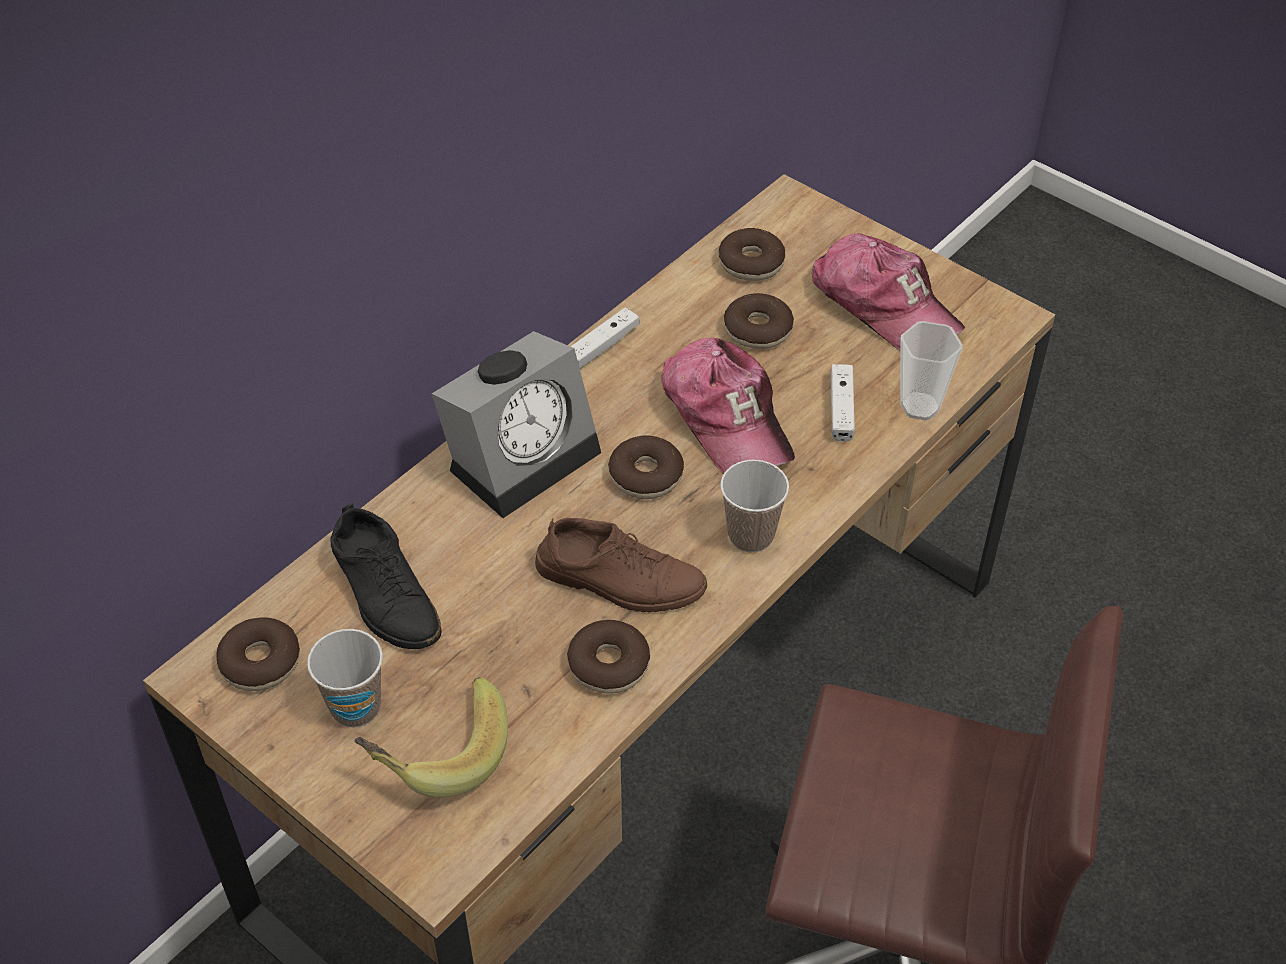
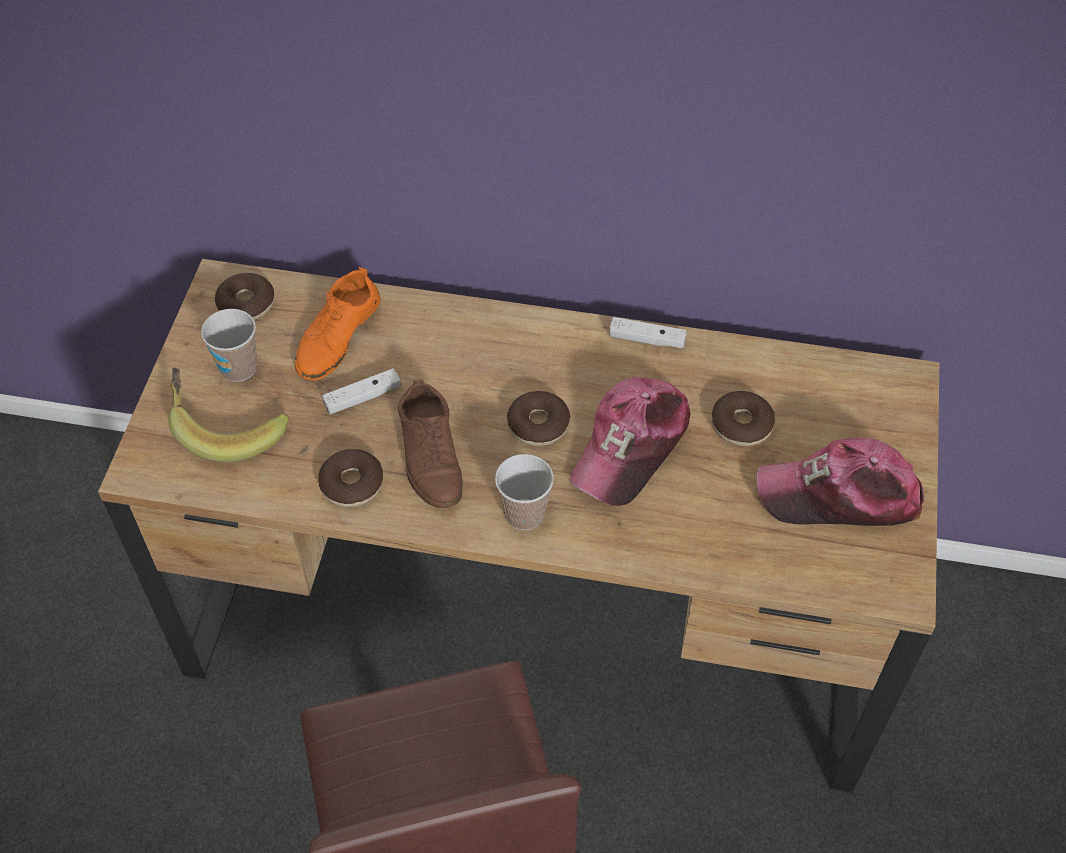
camera: 60 degrees right, 5 degrees up
(385, 593) = (338, 336): black shoe -> orange shoe
(524, 455) = (508, 347): alarm clock -> none
(751, 263) = (813, 387): donut -> none
(841, 409) = (697, 516): white game controller -> white game controller (363, 397)
(884, 305) = (839, 496): cap -> cap turned 75 degrees clockwise
(920, 406) = (741, 569): cup -> none

